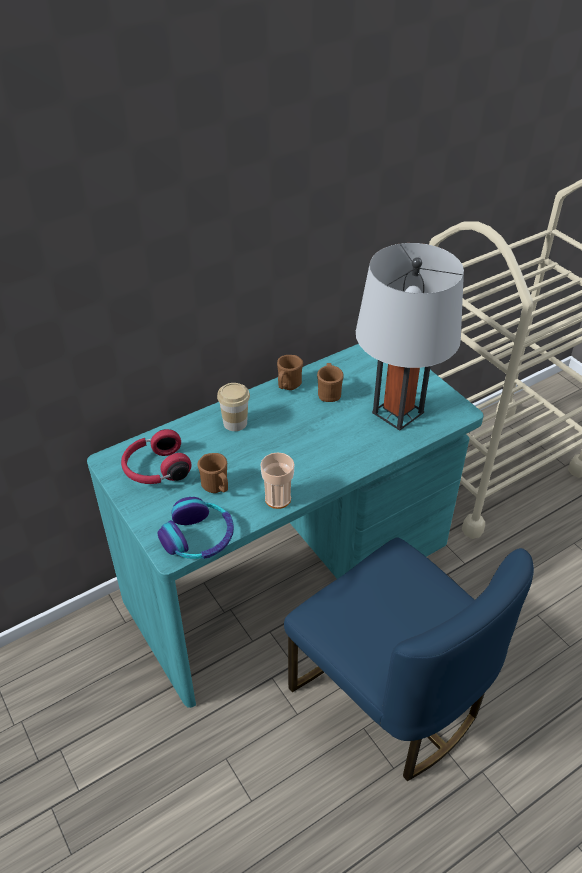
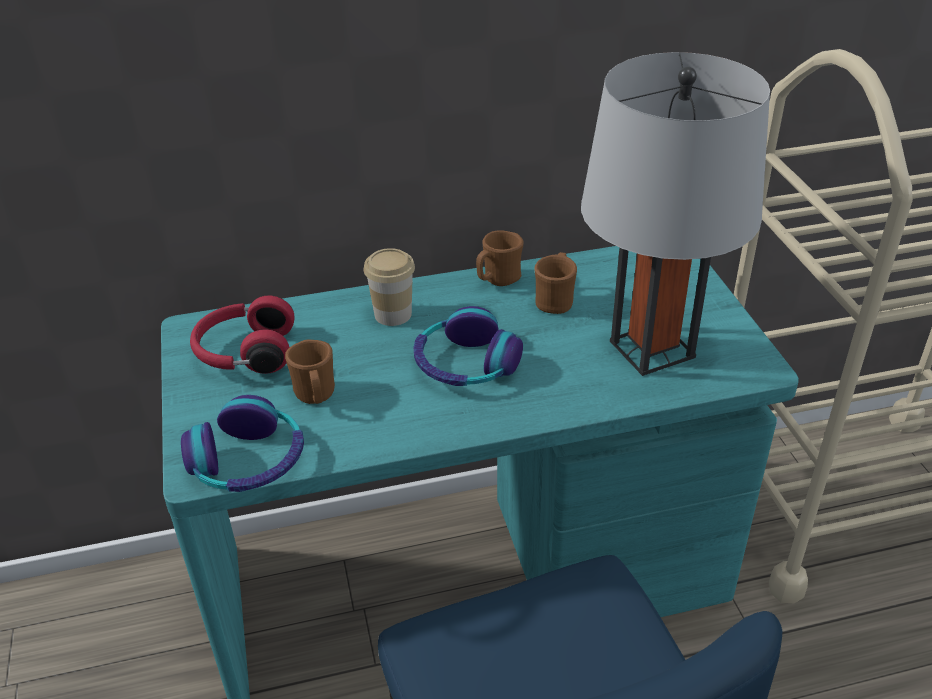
camera: 20 degrees right, 5 degrees down
(278, 499) = (396, 433): cup -> none
(296, 446) = (465, 364): none -> headphones

